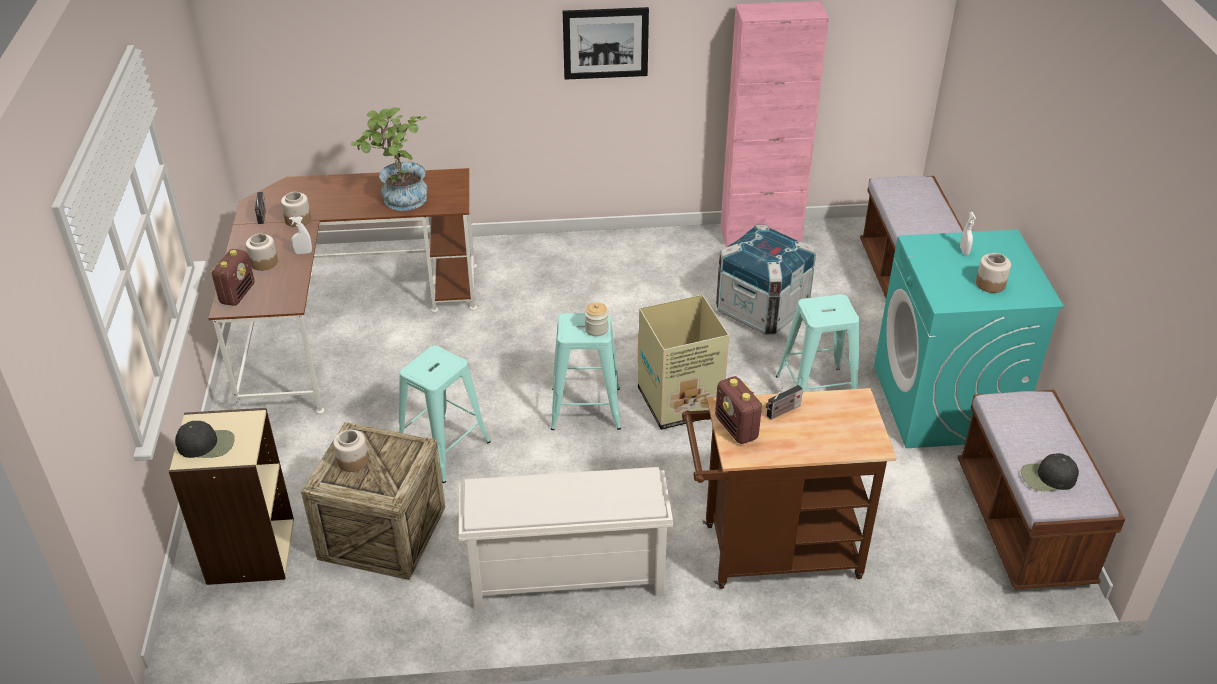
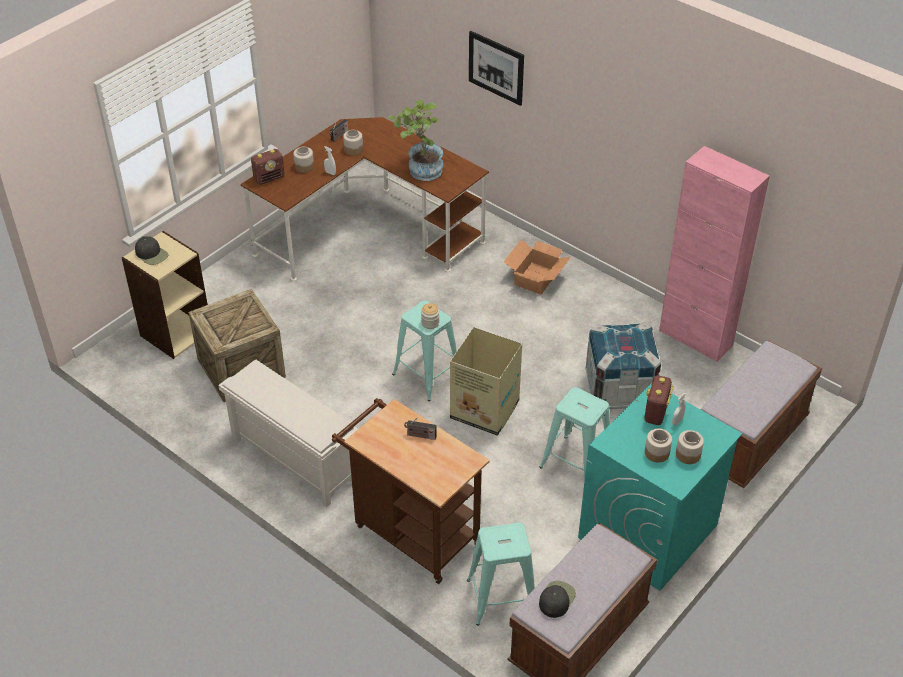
camera: 45 degrees right, 5 degrees up
(352, 461) = (228, 312): jar -> jar (687, 454)
(443, 449) = (325, 344): turquoise stool -> turquoise stool (501, 598)
(566, 266) = (537, 278): none -> cardboard box
(605, 43) = (611, 128): picture -> picture (496, 67)
(737, 428) = (382, 426): radio -> radio (656, 413)
(1048, 477) = (556, 599): black cap -> black cap turned 75 degrees clockwise

